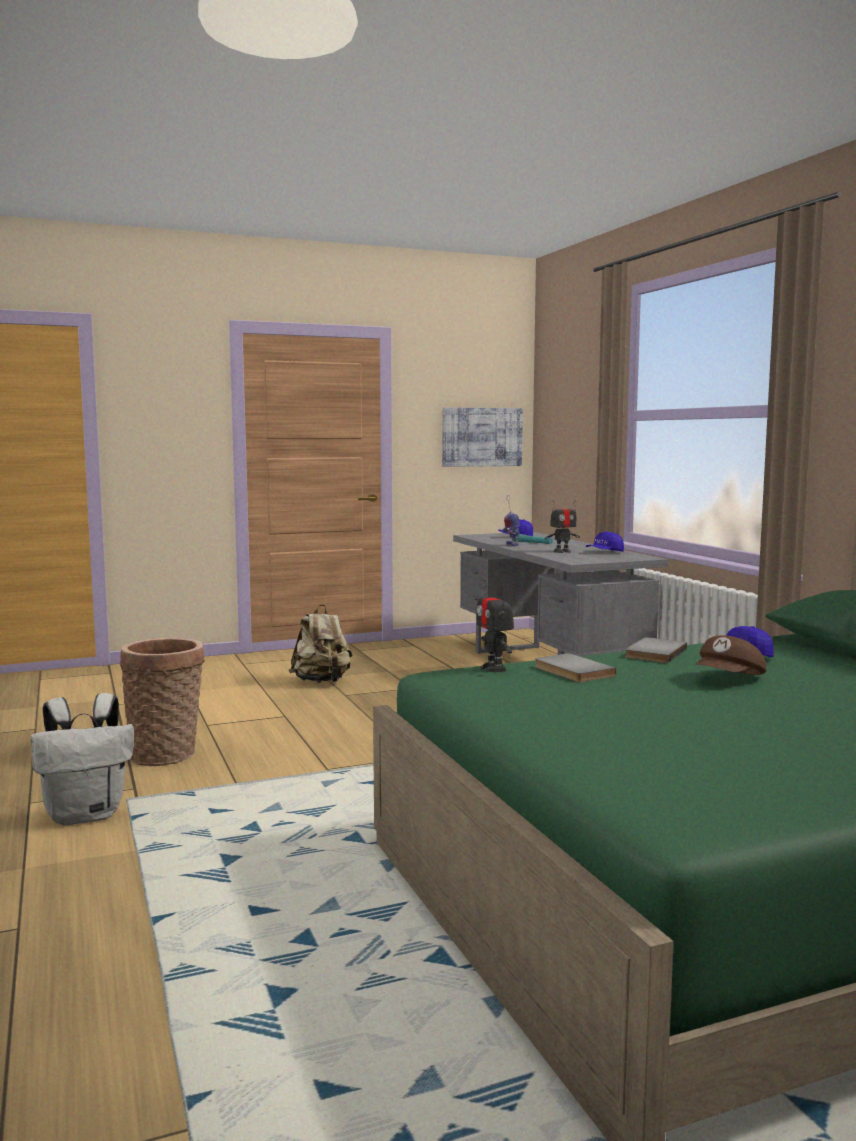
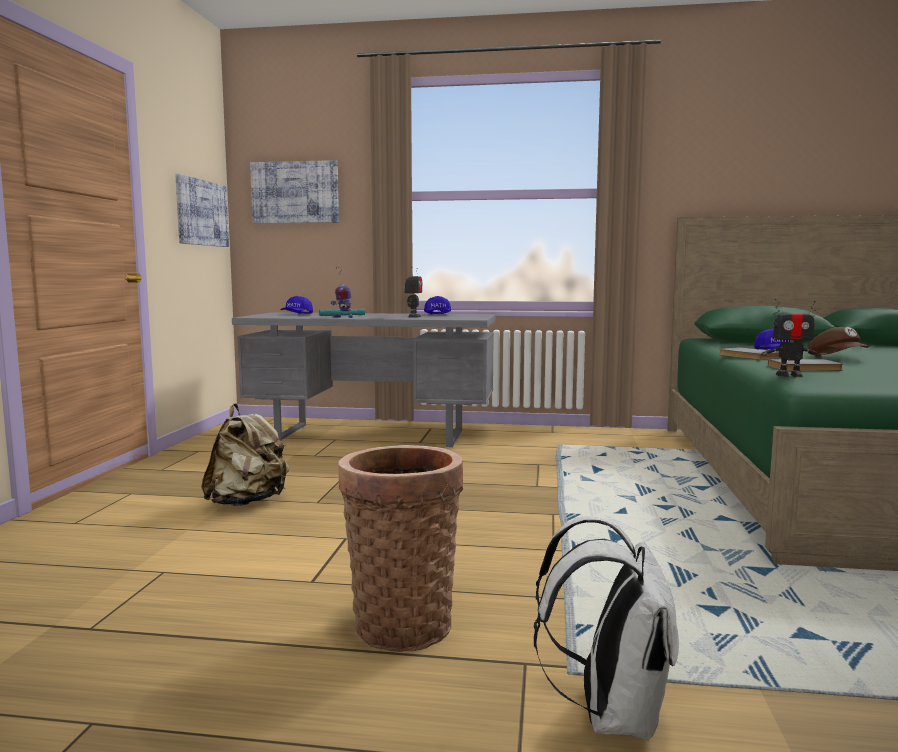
camera: 60 degrees left, 0 degrees up
(566, 412) = (295, 192): none -> picture

